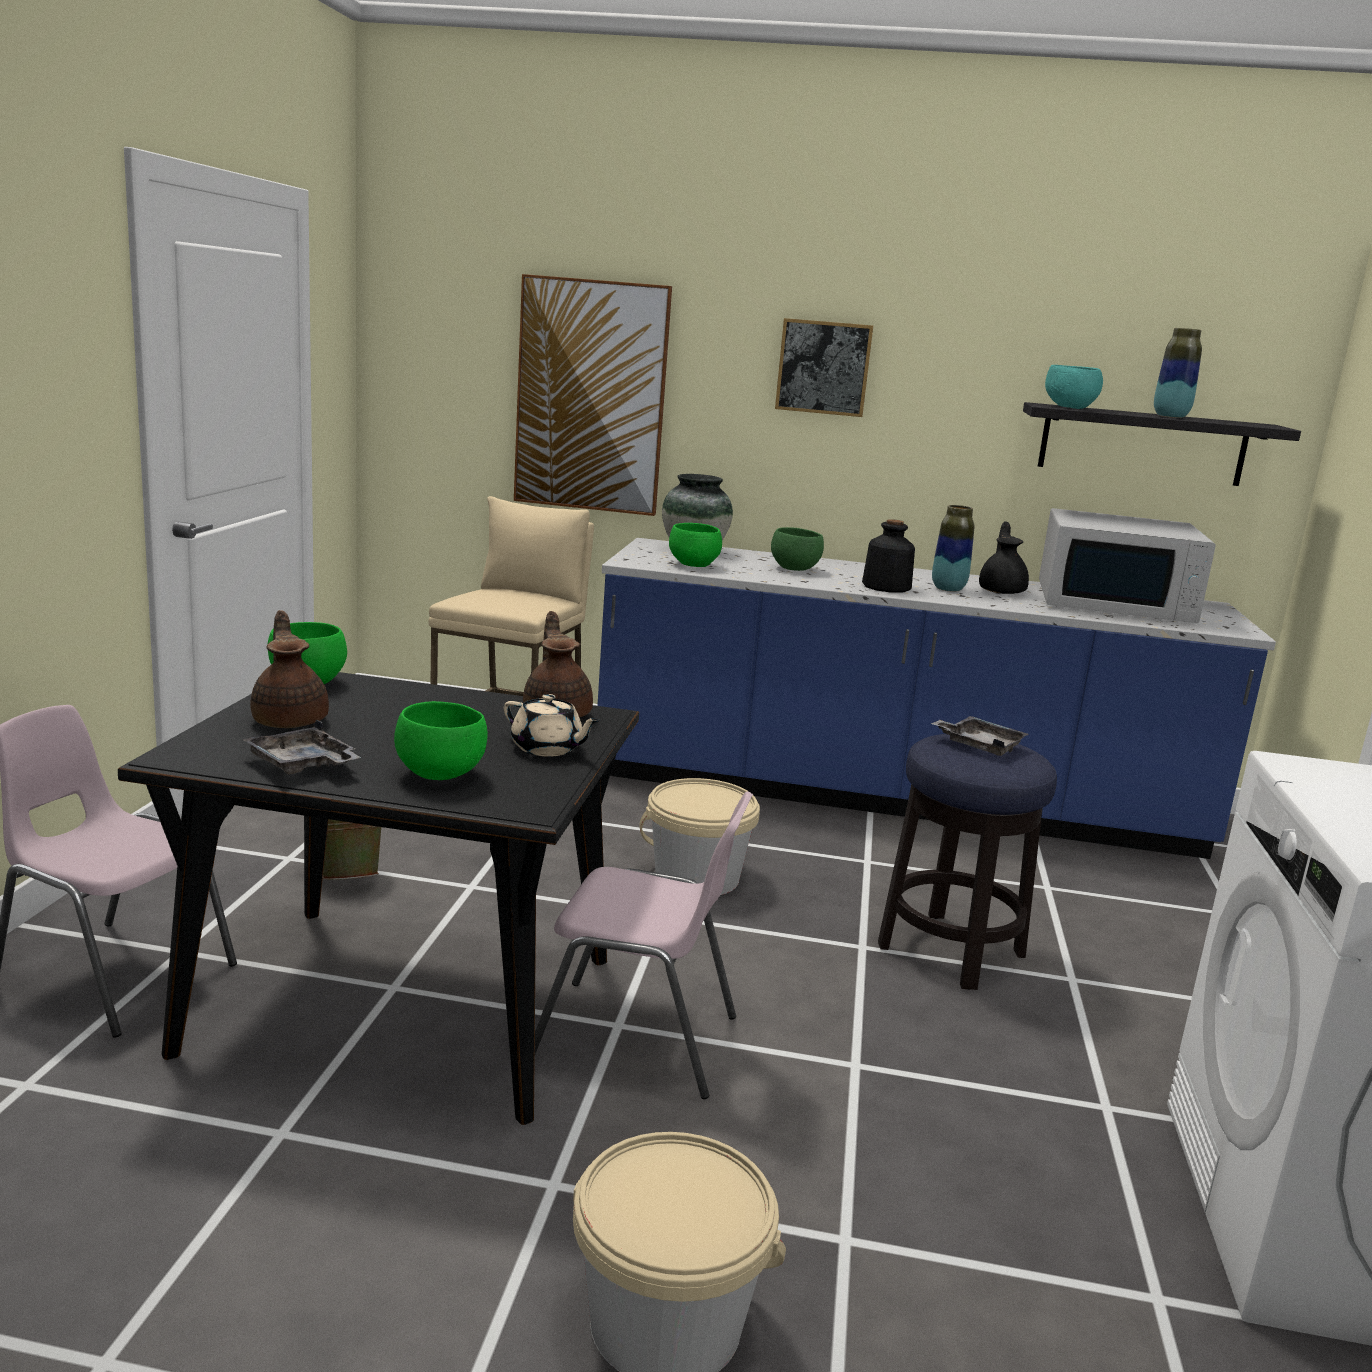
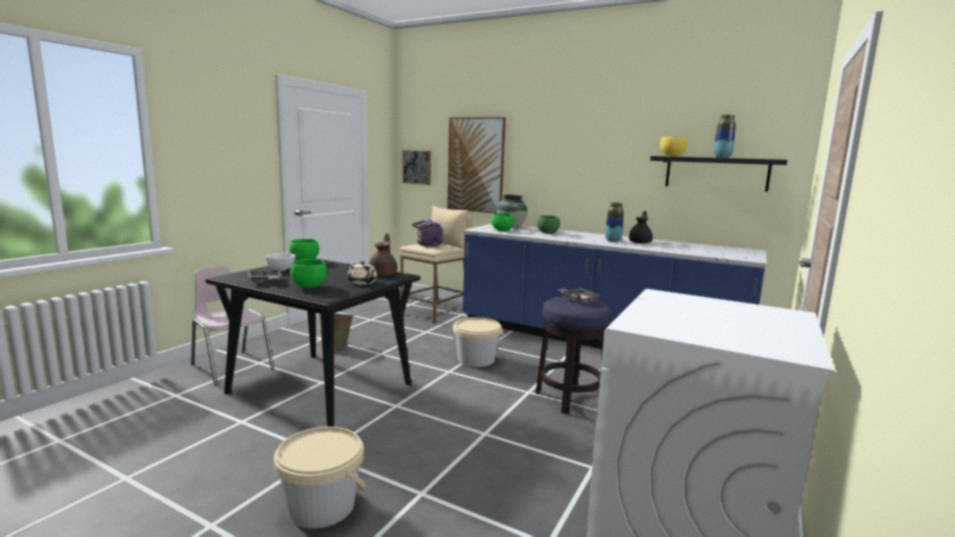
camera: 20 degrees right, 5 degrees down
(291, 720) = (281, 270): brown teapot -> white bowl
(500, 599) = (427, 245): none -> purple kettle
(638, 1040) = (399, 412): pink chair -> none
(823, 367) = (567, 146): picture -> picture (417, 167)
(885, 587) = (581, 239): bottle -> none
(1070, 408) = (672, 156): turquoise bowl -> yellow bowl
(1115, 603) = (696, 248): white microwave -> none

